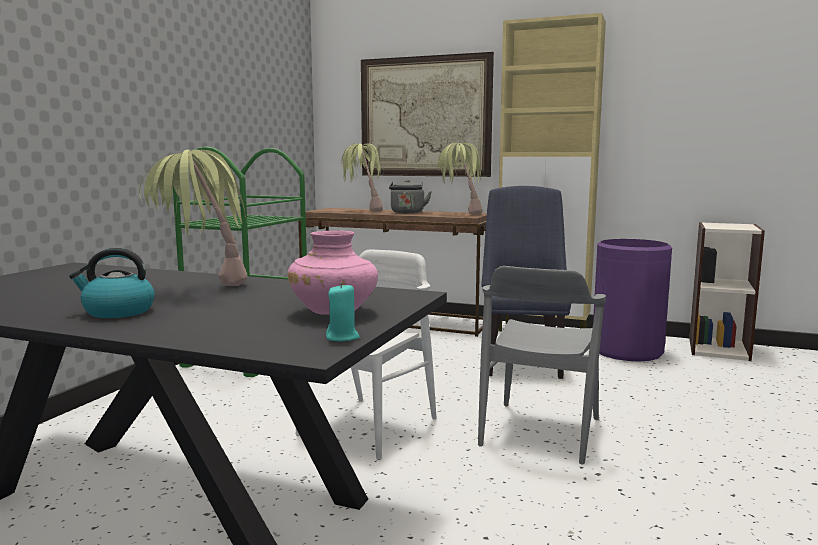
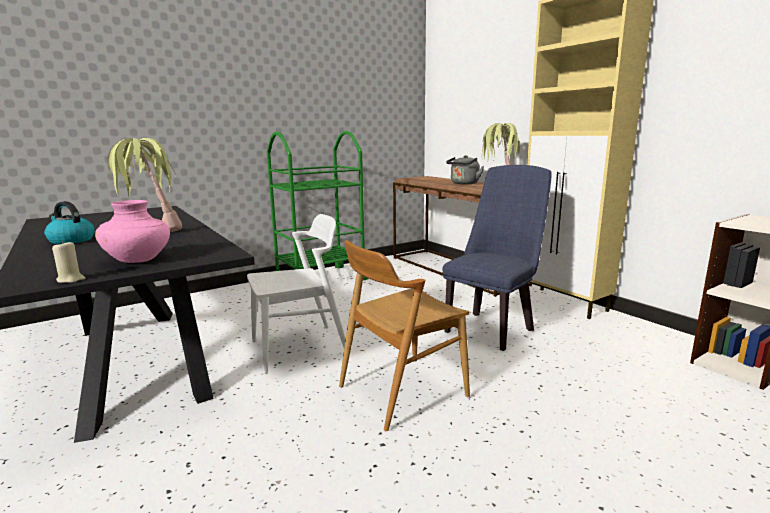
camera: 35 degrees right, 5 degrees up
(342, 337) = (71, 279): turquoise candle -> beige candle
(362, 211) = (437, 180): potted plant -> none
(424, 117) = (494, 100): picture -> none
(539, 432) = (401, 391): grey chair -> brown chair
(627, 351) = (617, 341): purple trash can -> none

